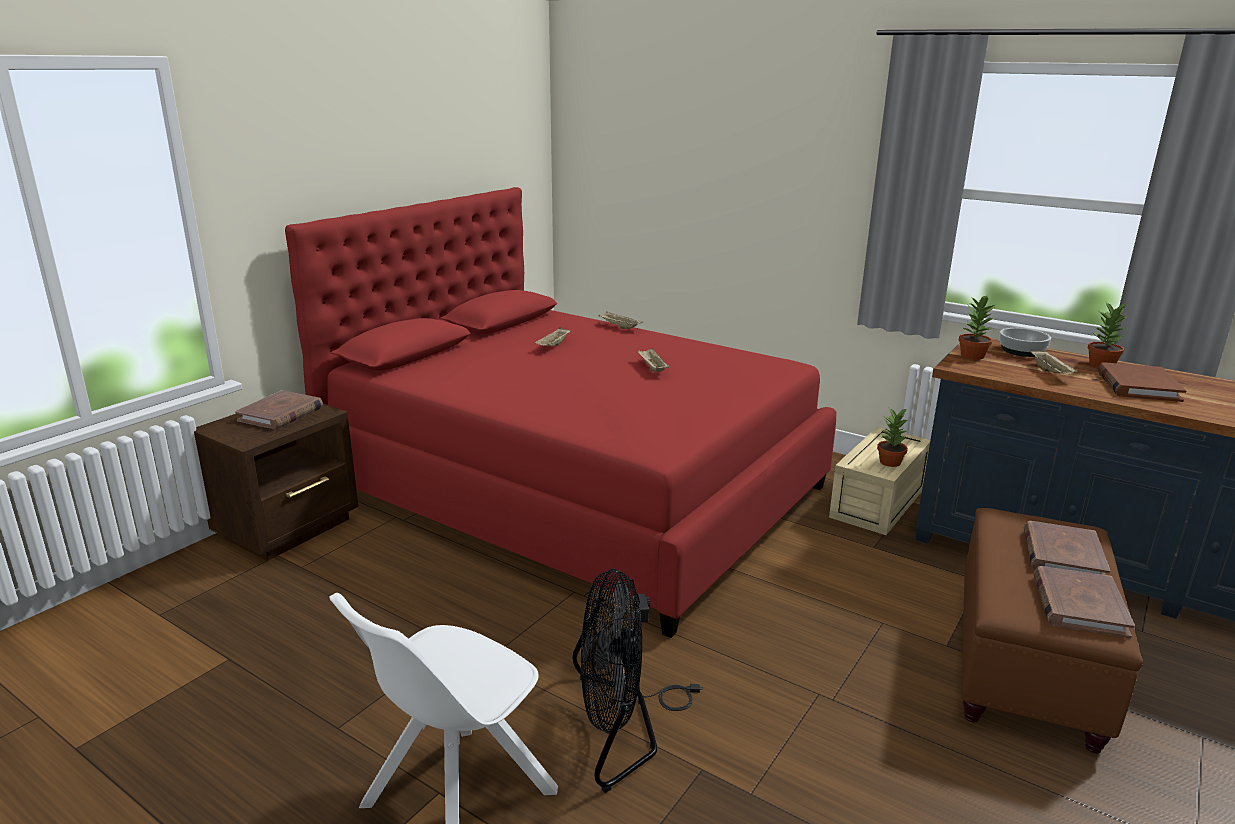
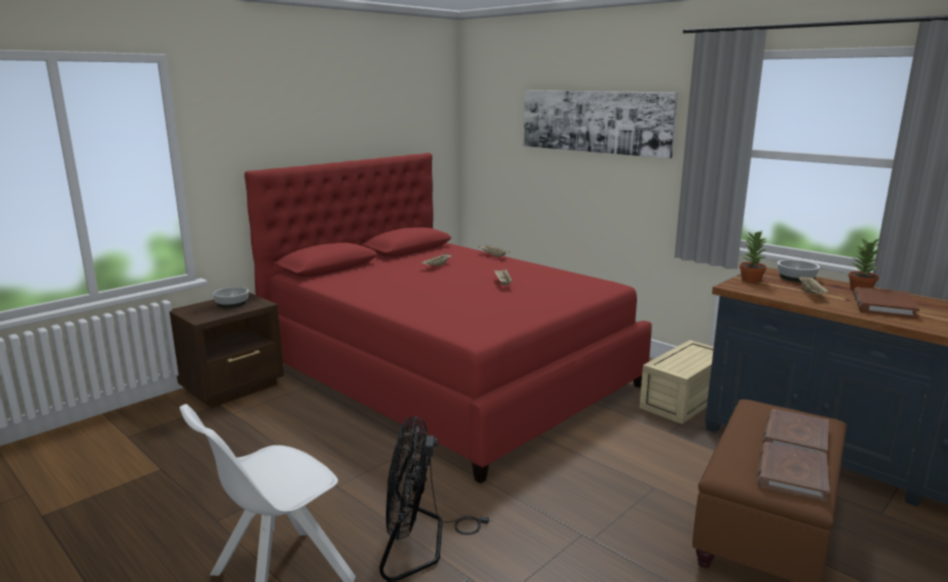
camera: 10 degrees right, 5 degrees down
(281, 414) = (231, 303): brown book -> bowl
(747, 147) = (594, 121): none -> picture
(890, 462) = (689, 365): potted plant -> none

